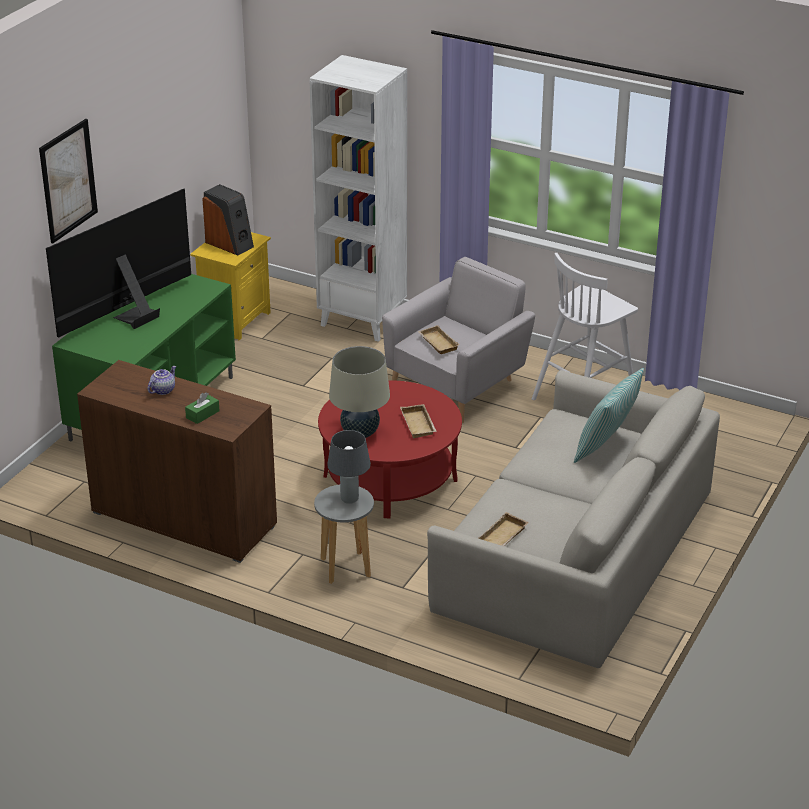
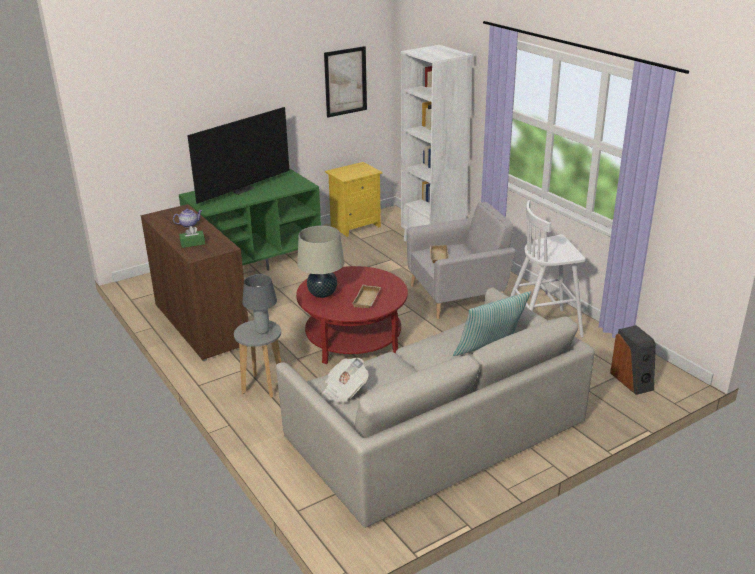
camera: 30 degrees right, 5 degrees down
(68, 180) = (205, 84): picture -> picture (345, 81)
(132, 315) = (241, 189): television -> television turned 150 degrees clockwise
(230, 244) = (353, 170): speaker -> speaker (632, 380)
(503, 537) = (344, 391): beige tray -> newspaper

